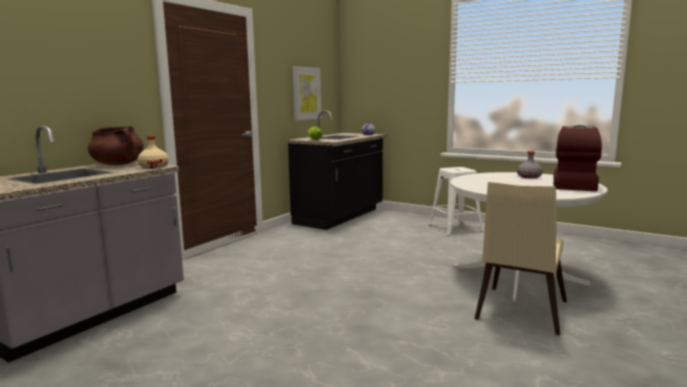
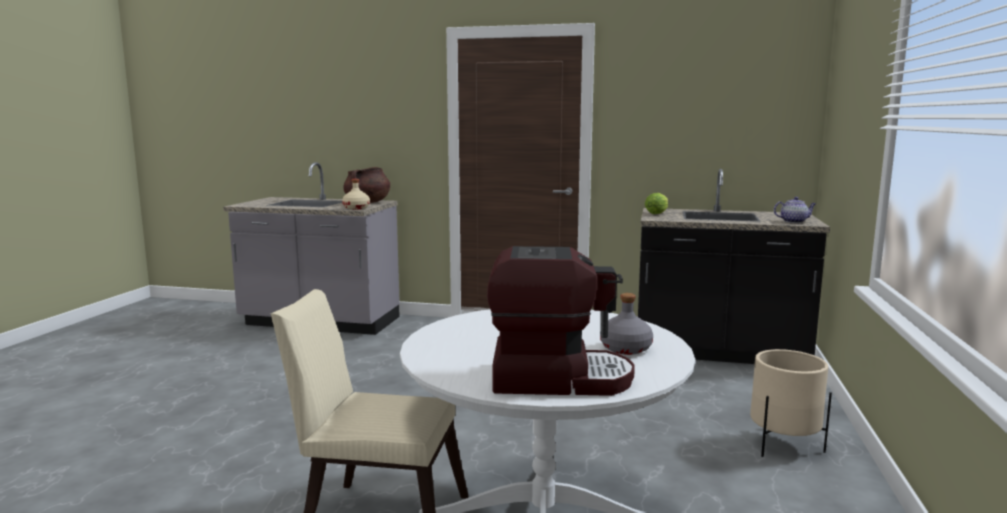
camera: 70 degrees right, 0 degrees up
(306, 93) = (710, 139): picture -> none
(454, 228) = (783, 445): white stool -> beige planter

